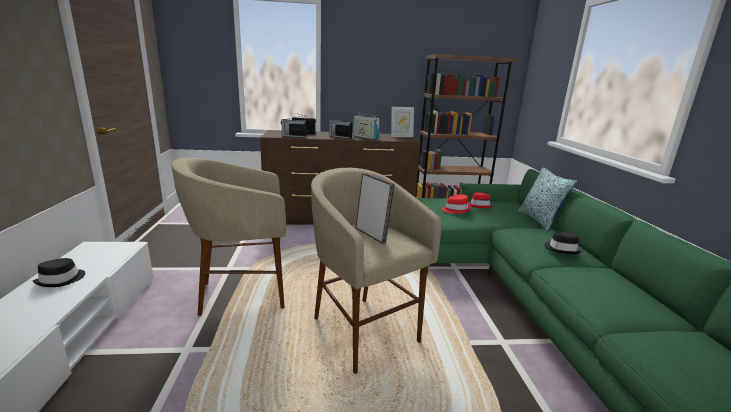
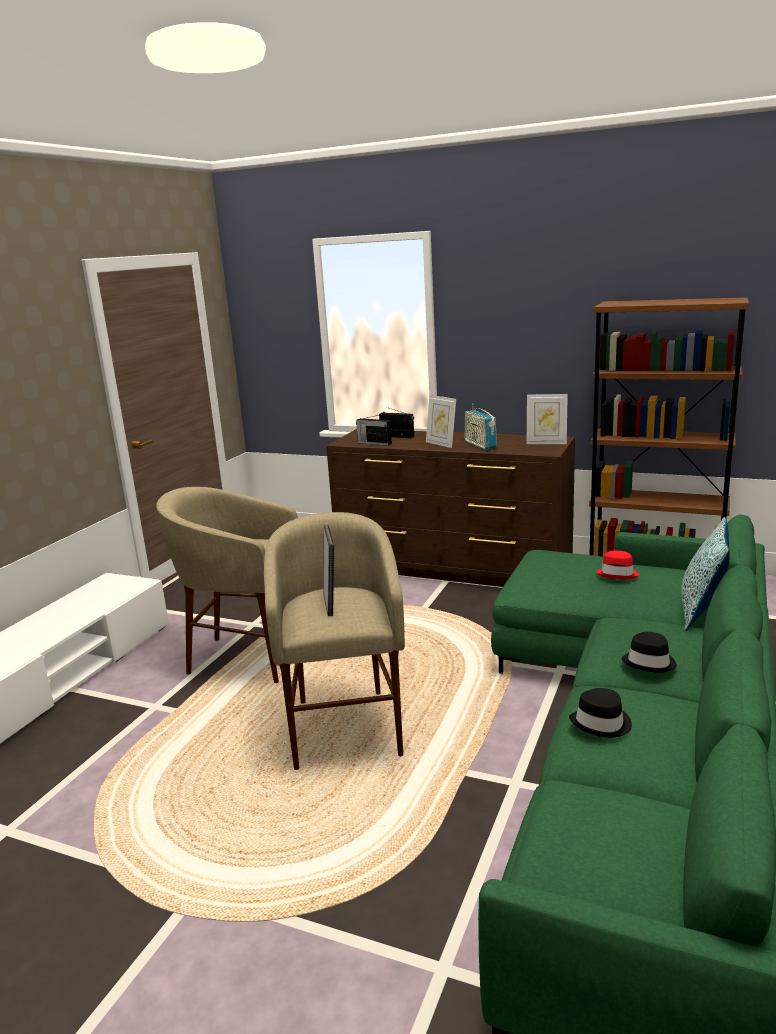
camera: 30 degrees right, 0 degrees up
(61, 280) = (66, 612): black hat -> black hat (602, 723)
(340, 137) = (441, 444): radio -> picture frame
(456, 209) = (567, 576): red hat -> none

